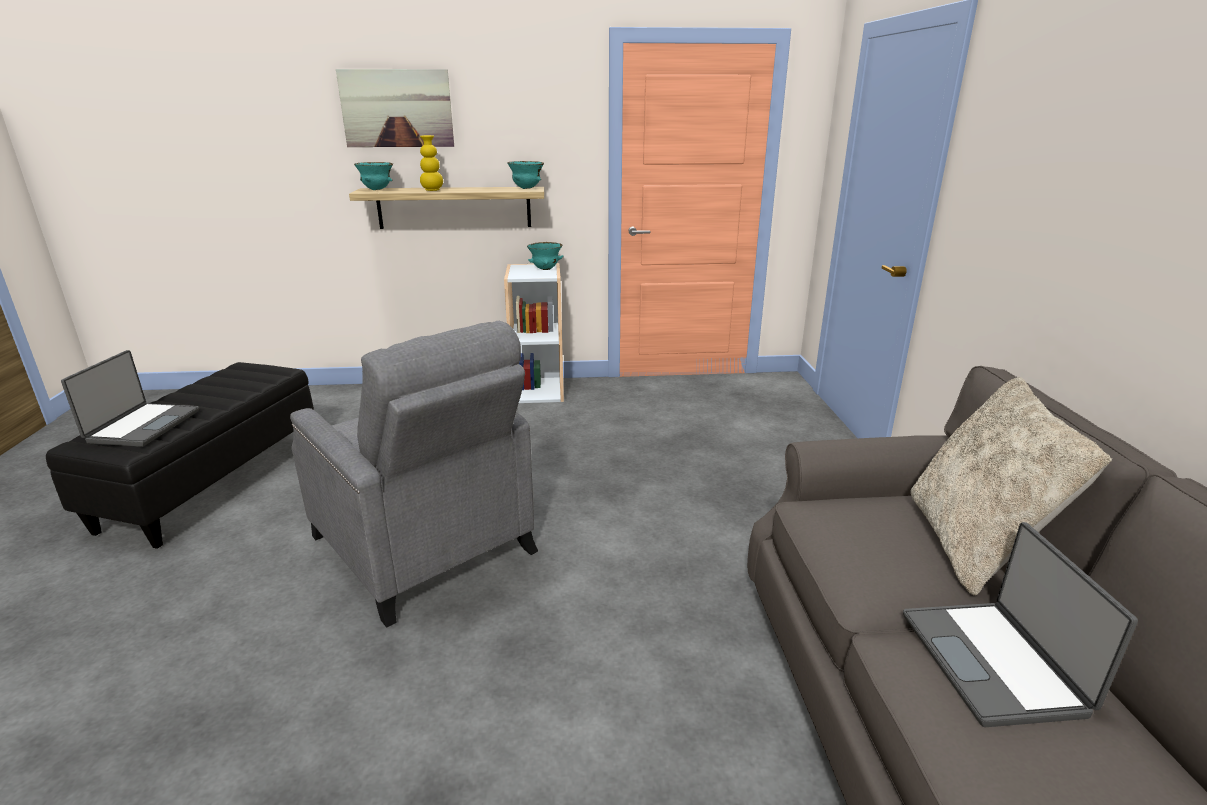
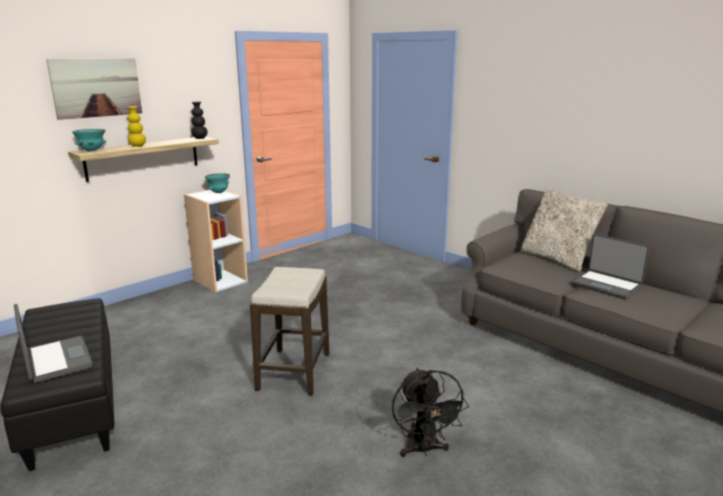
camera: 40 degrees left, 5 degrees down
(372, 773) = (423, 450): none -> black fan
(426, 548) = (294, 372): grey armchair -> stool
(526, 188) = (200, 138): turquoise bowl -> black vase

